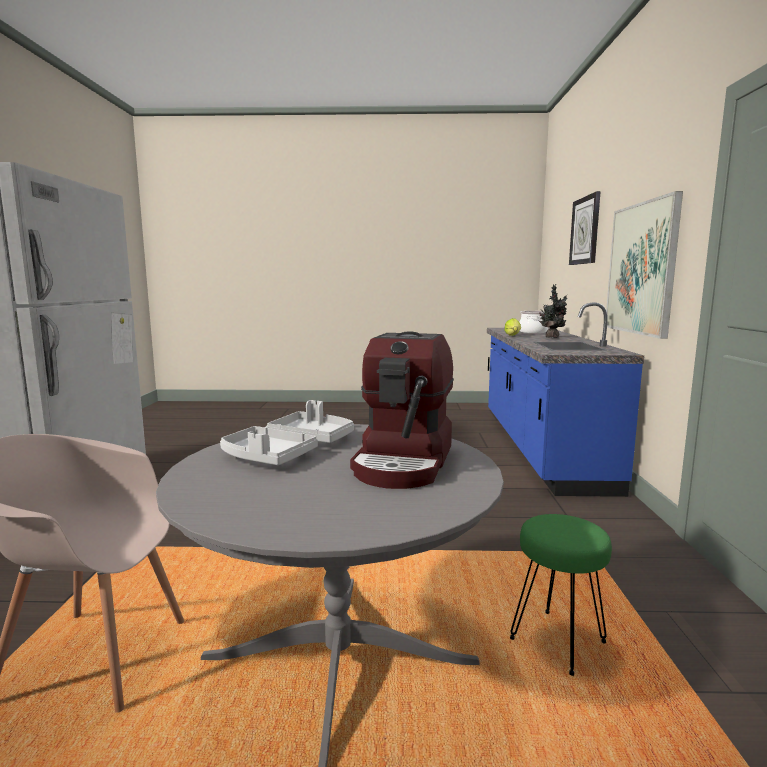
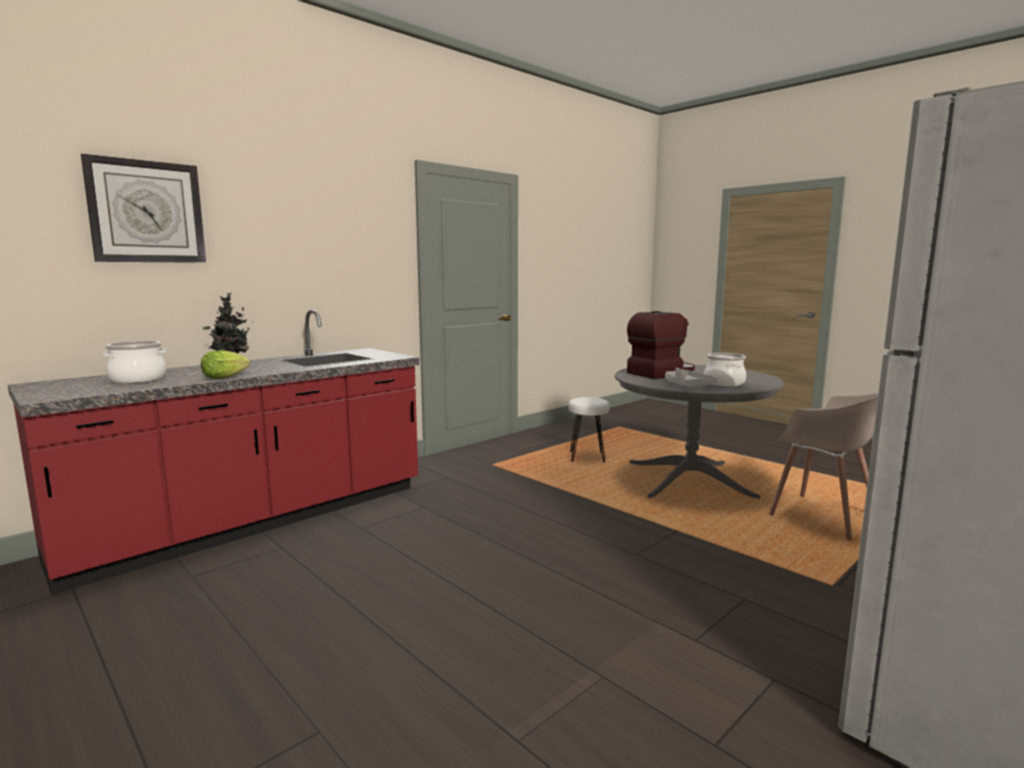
camera: 135 degrees left, 0 degrees up
(266, 457) = (724, 383): grey tray -> cooking pot
(540, 448) = (254, 522): blue counter -> red counter
(556, 642) = (587, 457): green stool -> white stool
(641, 268) = (332, 273): picture -> none

